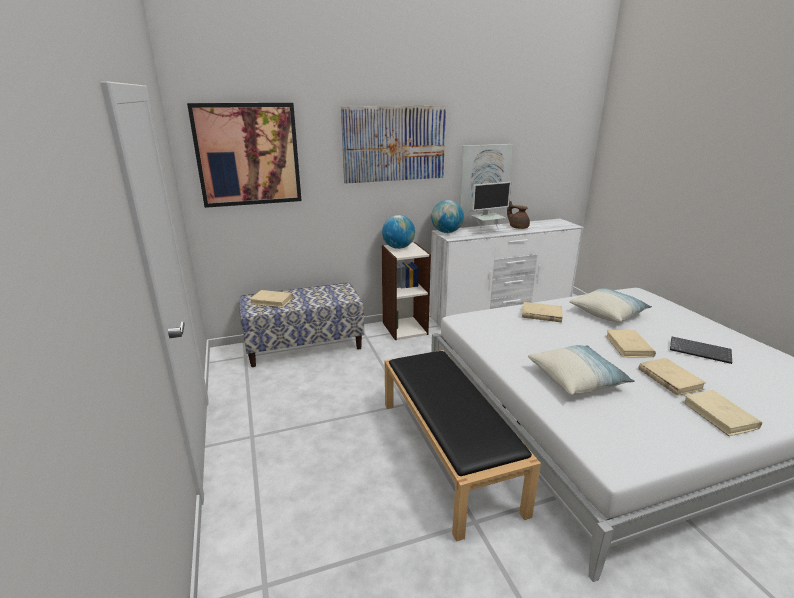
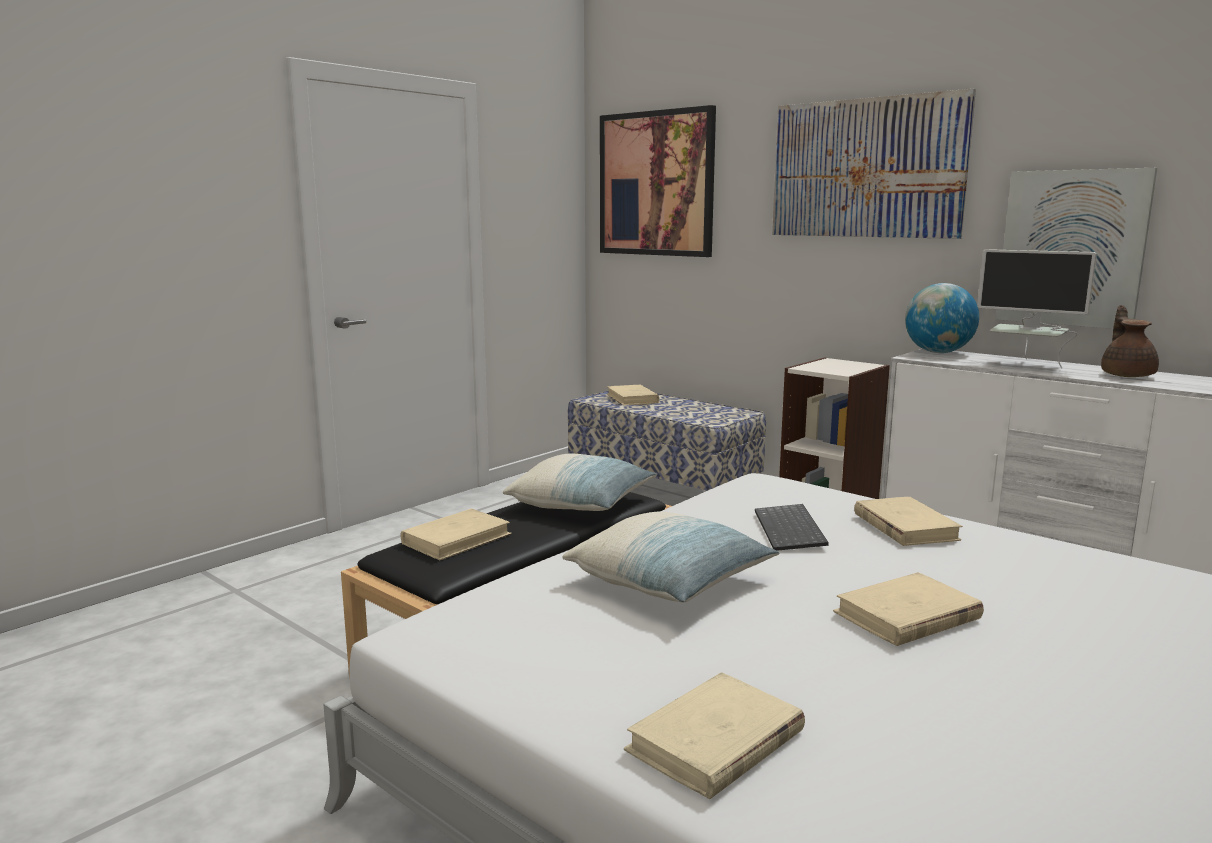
camera: 60 degrees right, 10 degrees down
(398, 247) = (835, 363): globe -> none
(608, 313) = (1066, 587): pillow -> pillow (582, 504)
(669, 379) = (811, 671): beige book -> beige book (457, 539)
(700, 351) = (1056, 708): keyboard -> keyboard (791, 530)

